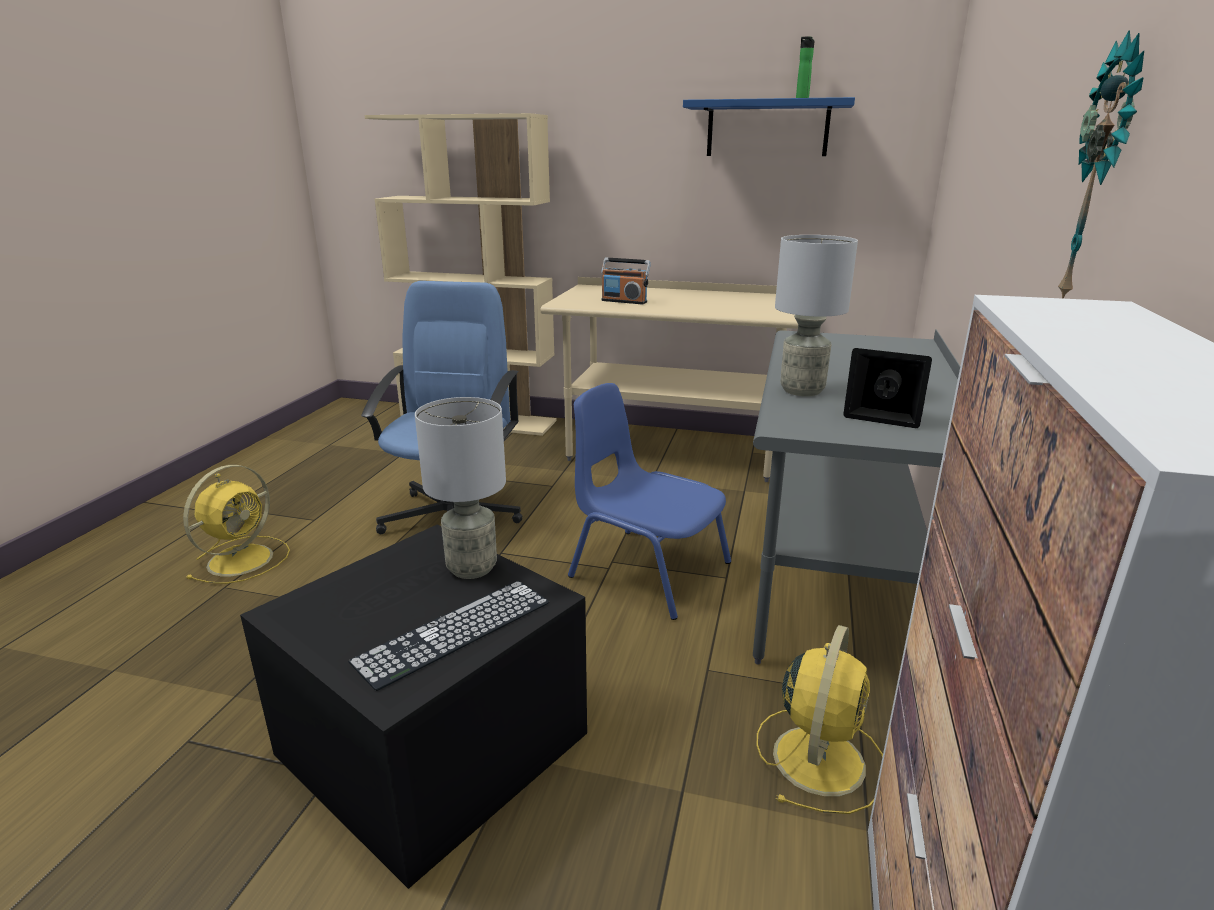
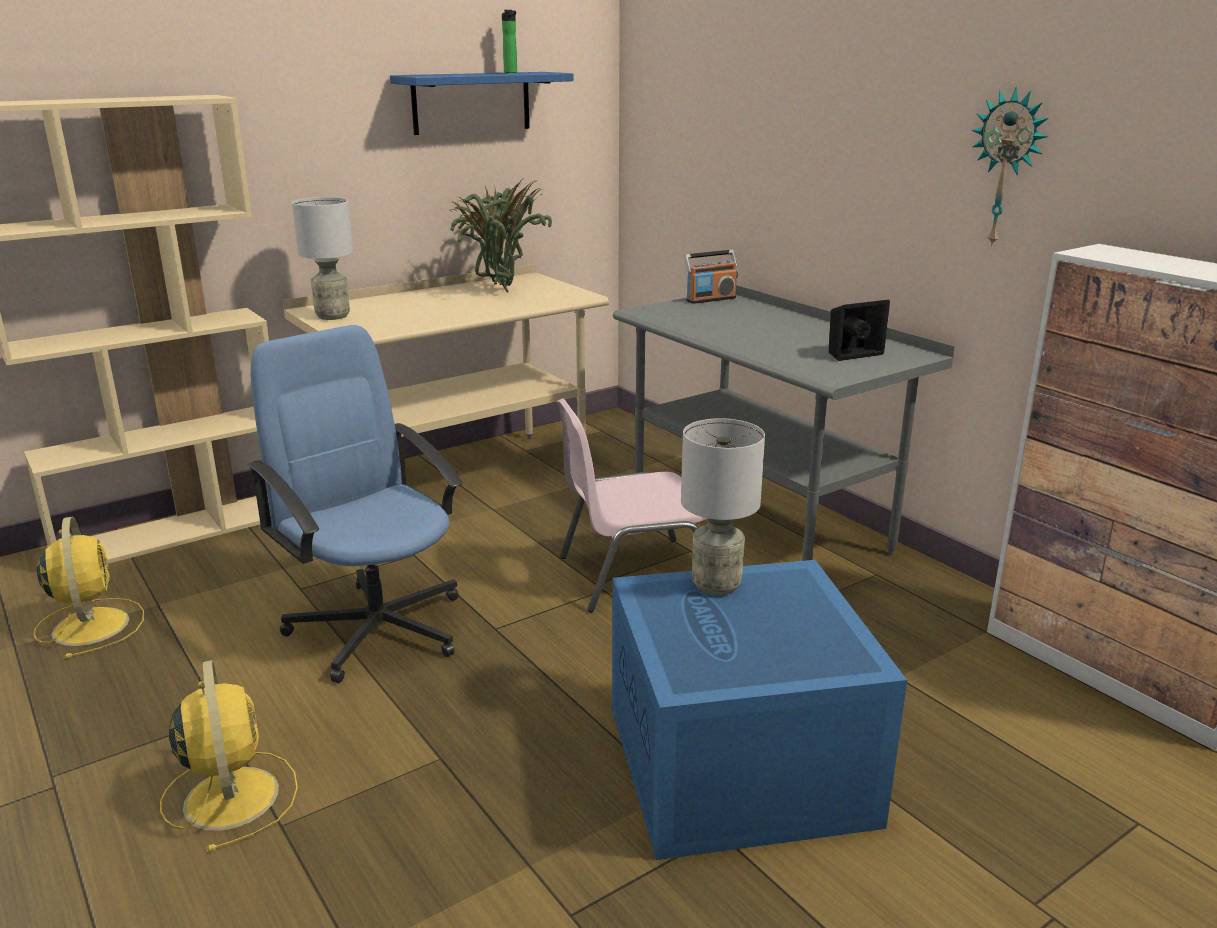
camera: 50 degrees left, 0 degrees up
(432, 747) = (742, 766): black storage box -> blue storage box
(455, 631) = (806, 619): keyboard -> none
(624, 301) = (405, 316): radio -> radio (710, 299)
(647, 569) = (632, 575): blue chair -> pink chair
(733, 301) = (499, 292): none -> potted plant
(802, 391) = (770, 352): grey table lamp -> grey table lamp (333, 316)
(819, 757) = (916, 615): yellow fan -> yellow fan (91, 625)

